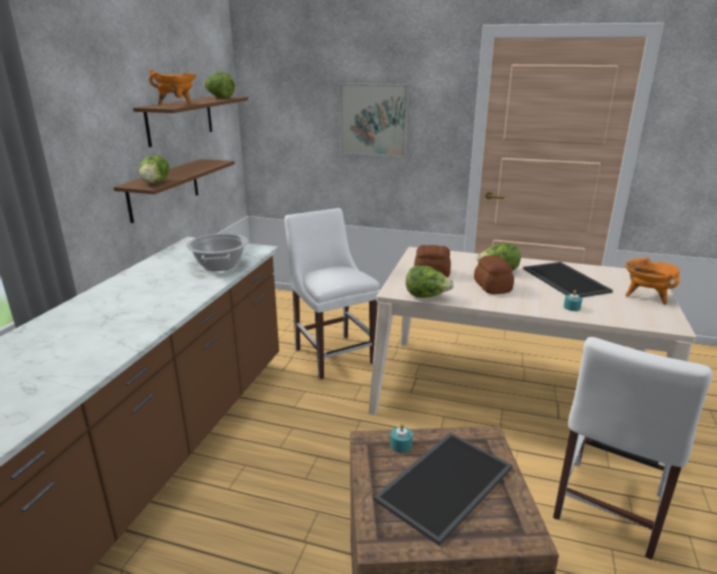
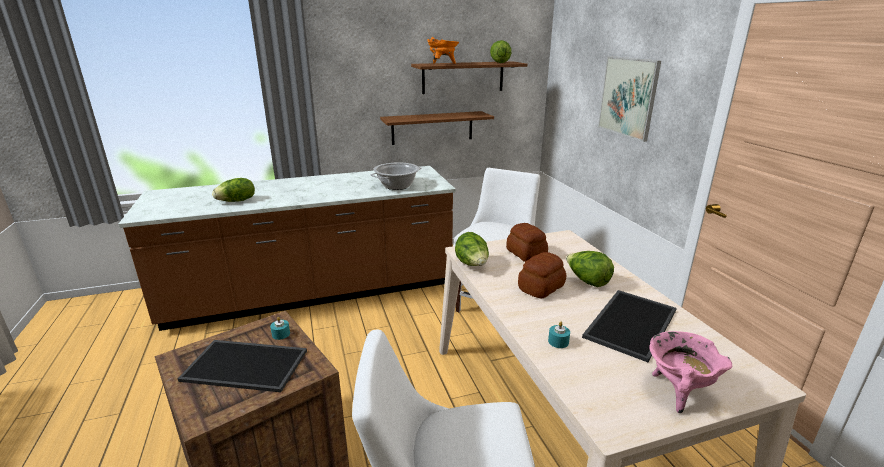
camera: 55 degrees right, 0 degrees up
(156, 183) = (403, 119): lettuce -> lettuce (237, 201)
(645, 297) = (678, 392): orange cooking pot -> pink cooking pot

